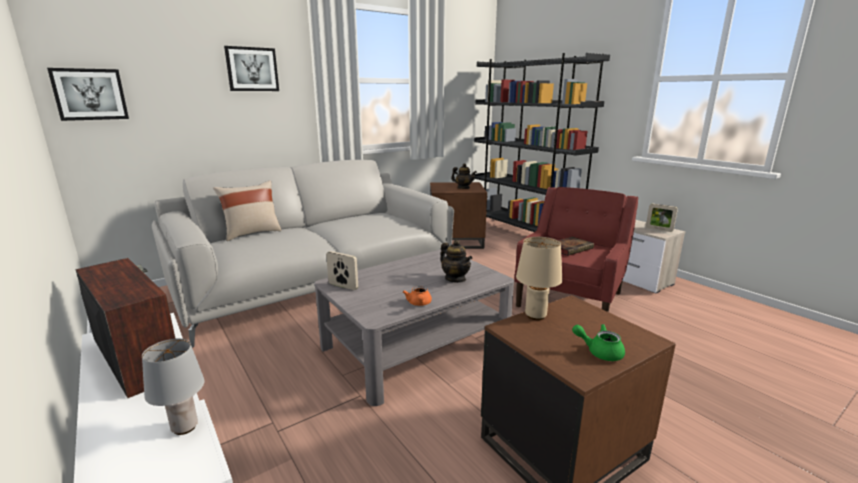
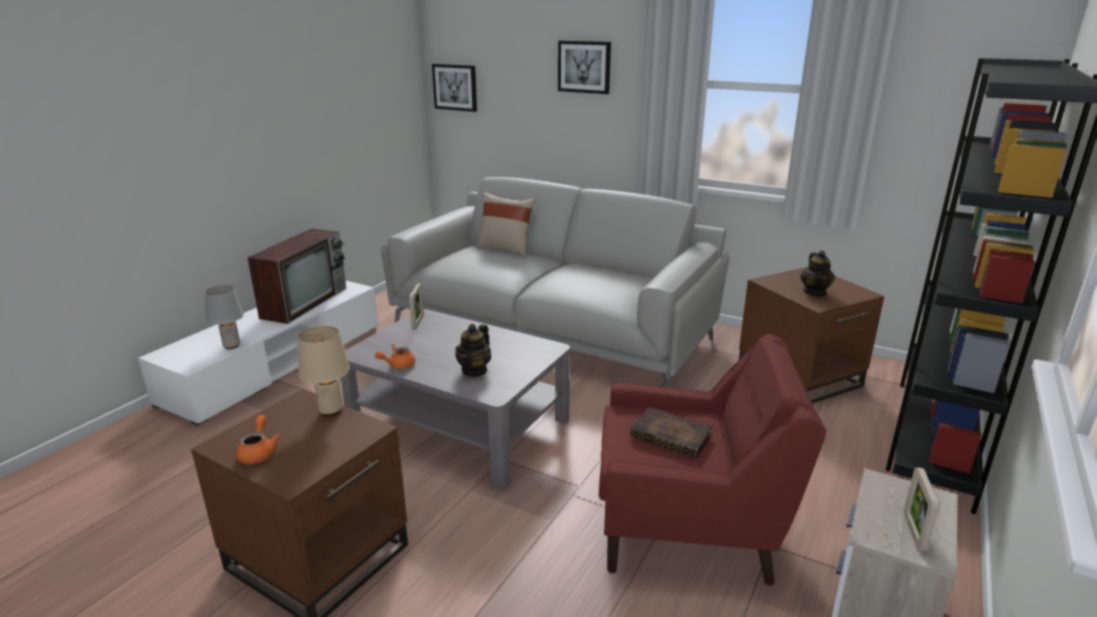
camera: 65 degrees right, 5 degrees up
(599, 352) = (259, 452): green teapot -> orange teapot

